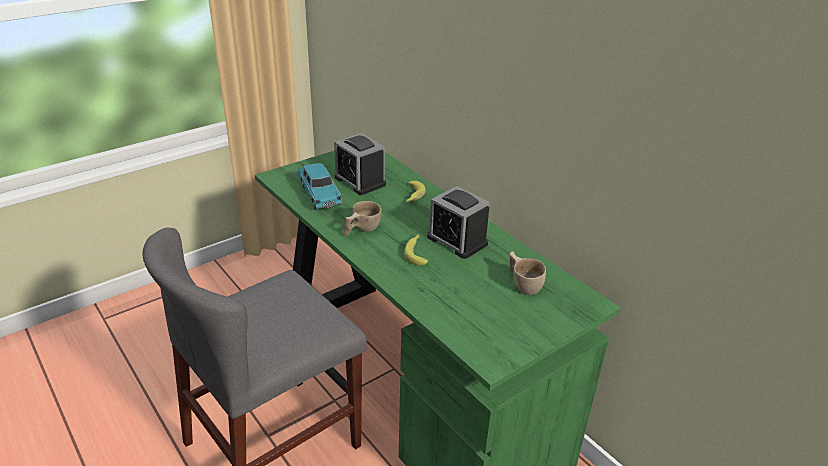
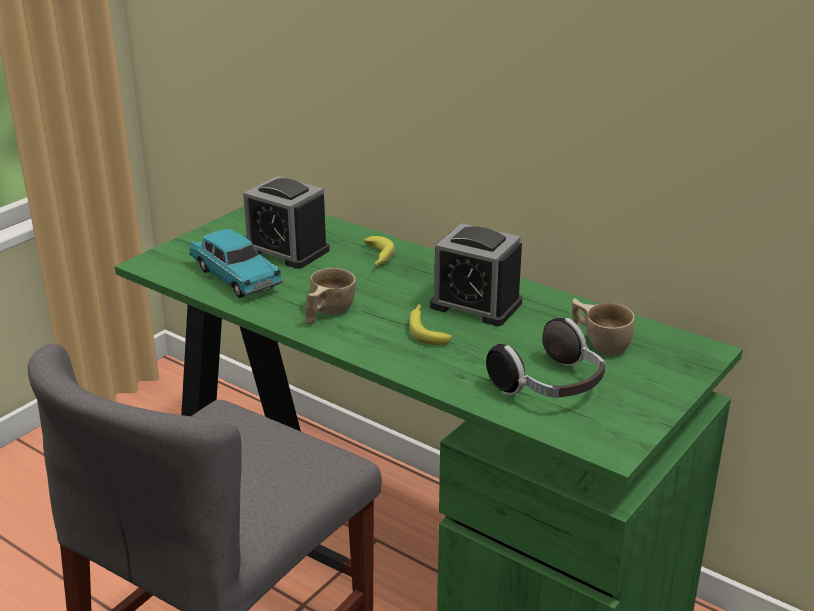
camera: 15 degrees left, 5 degrees down
(474, 309) = (550, 387): none -> headphones

